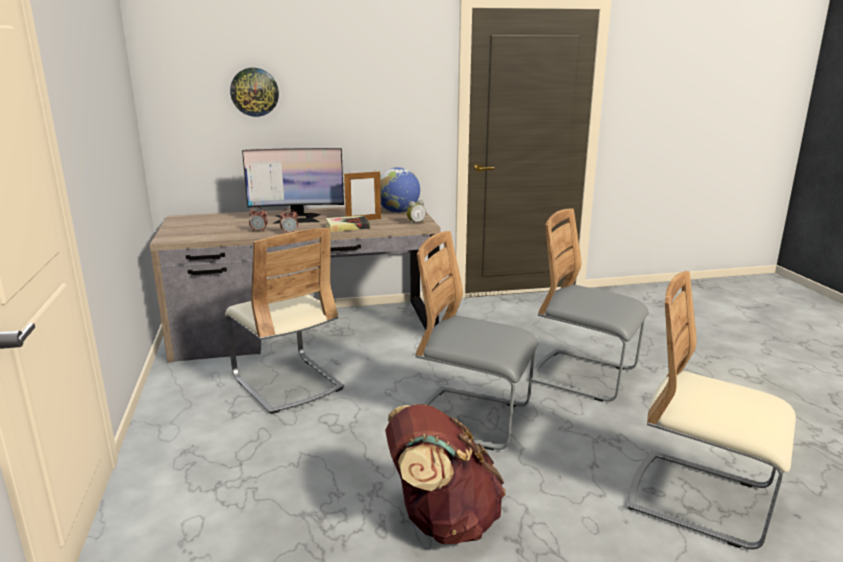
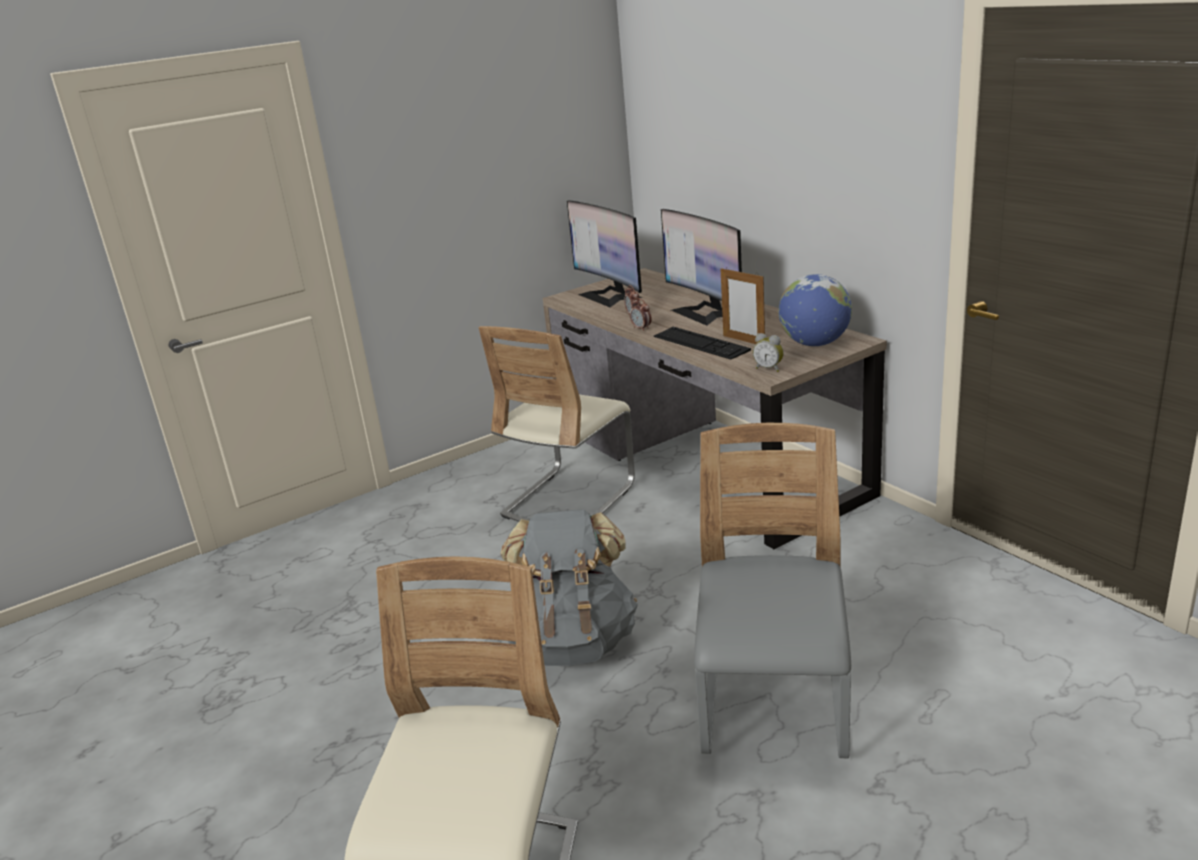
camera: 70 degrees right, 5 degrees up
(202, 229) = (610, 296): none -> monitor
(254, 92) = (714, 131): wall clock -> none
(347, 227) = (700, 343): book -> keyboard
(442, 520) = (366, 679): brown backpack -> none
(472, 419) = (573, 642): grey chair -> grey backpack

